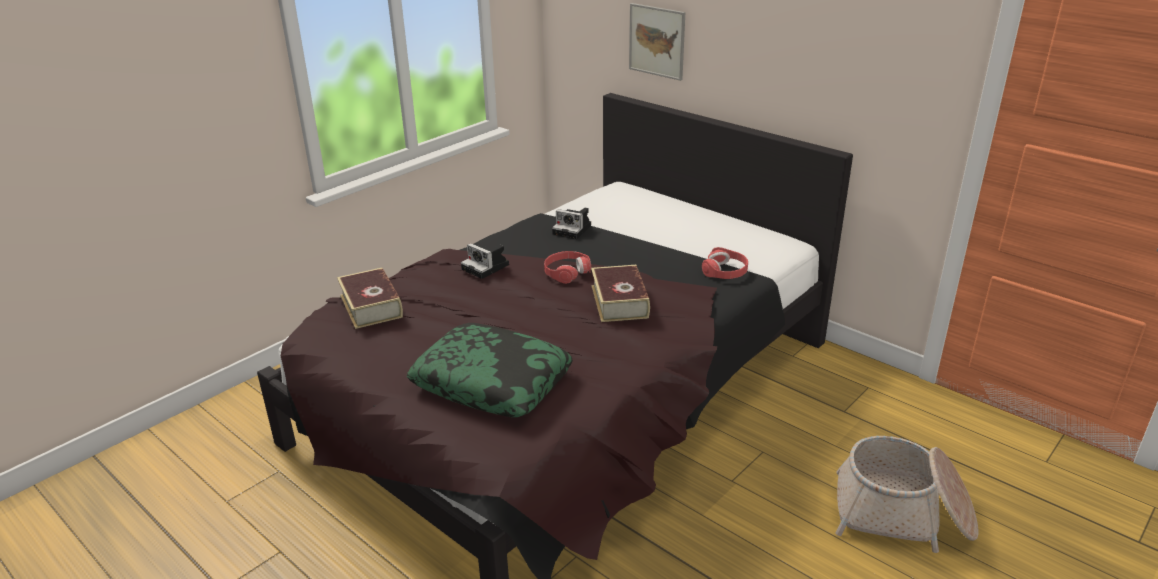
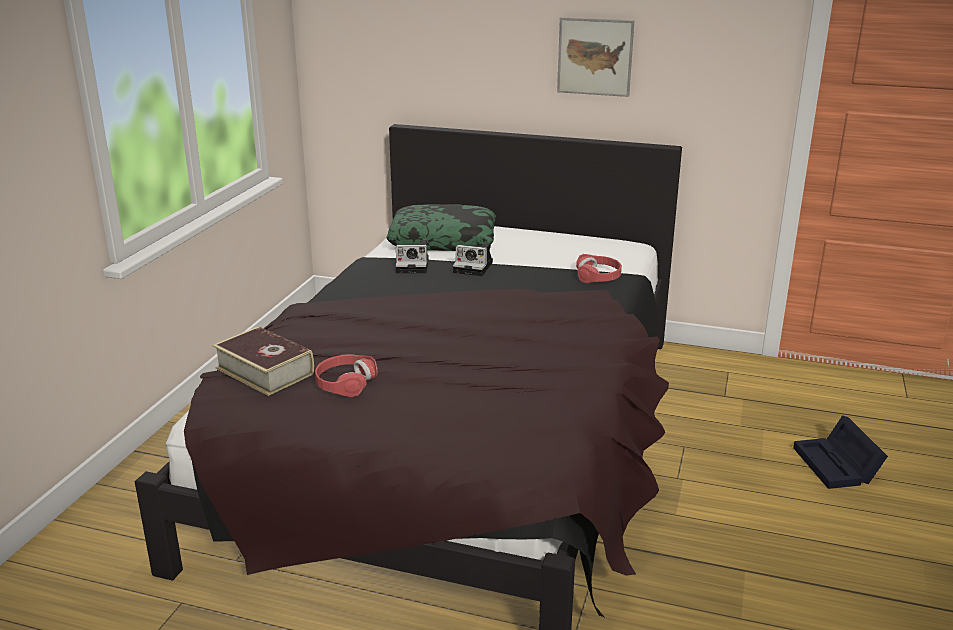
camera: 25 degrees left, 5 degrees down
(487, 267) = (362, 311): camera -> camera (475, 267)
(492, 382) = (474, 412): pillow -> pillow (443, 240)
(567, 272) = (451, 301): red headphones -> red headphones (345, 383)
(619, 301) = (532, 316): book -> none
(657, 41) = (448, 61): picture -> picture (595, 56)
(902, 514) = (838, 466): basket -> black storage box

